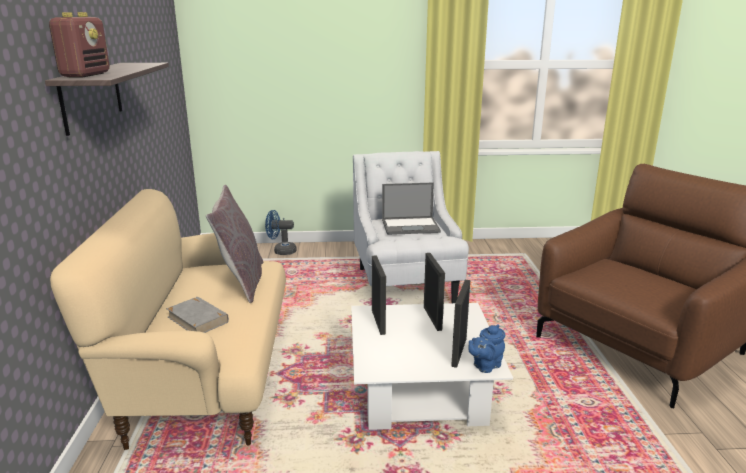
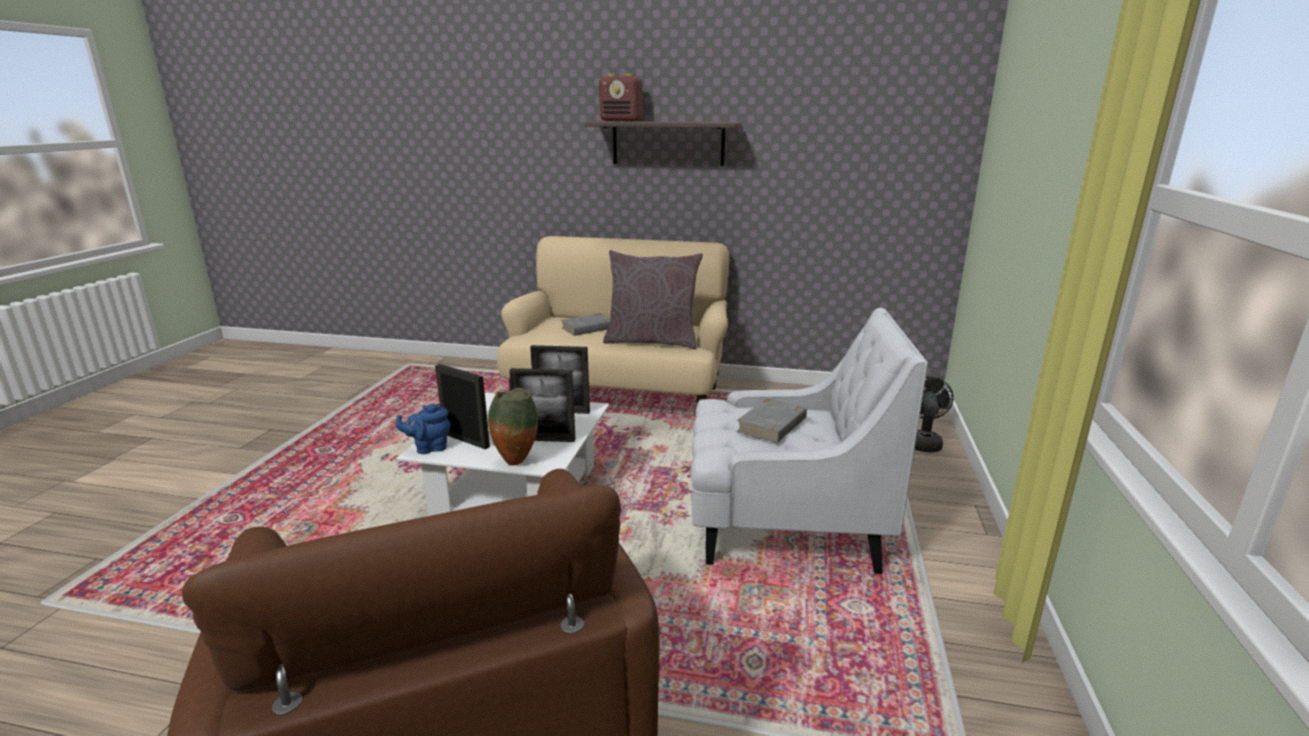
camera: 105 degrees right, 0 degrees up
(281, 251) = (923, 442): blue fan -> black fan
(411, 226) = (772, 425): laptop -> grey book
(473, 321) = (516, 461): none -> vase
(485, 366) = (429, 448): blue teapot -> blue teapot turned 90 degrees counterclockwise

